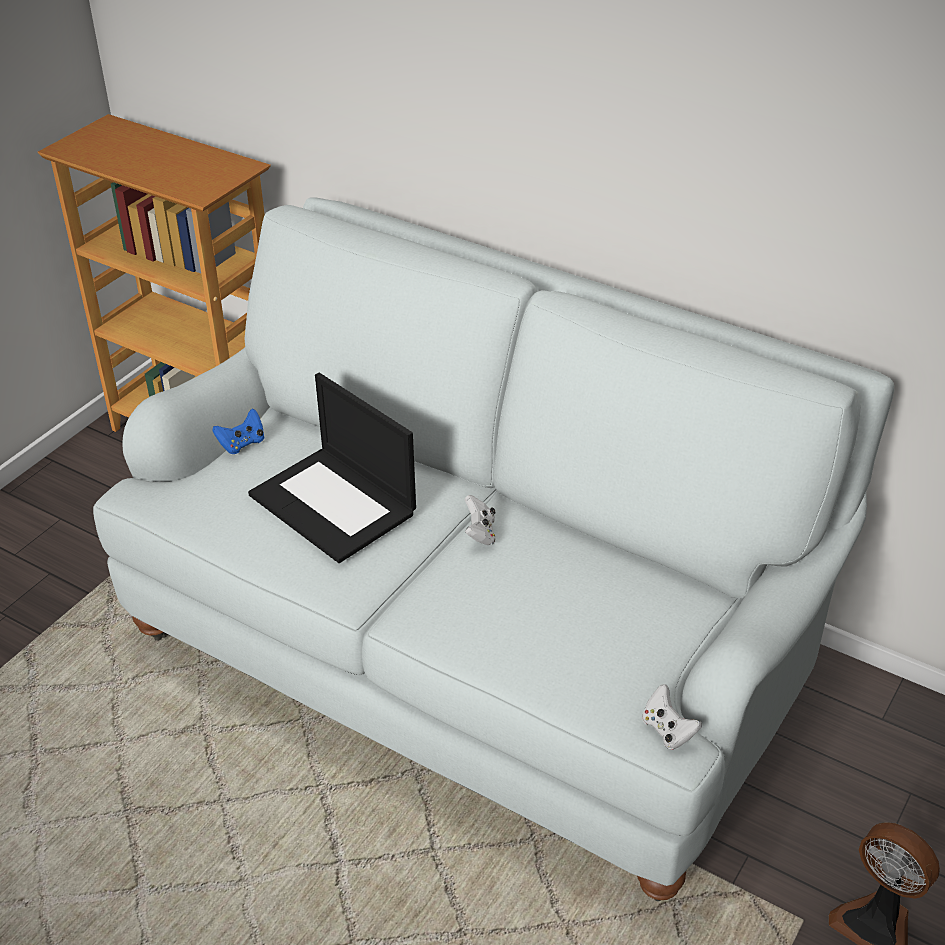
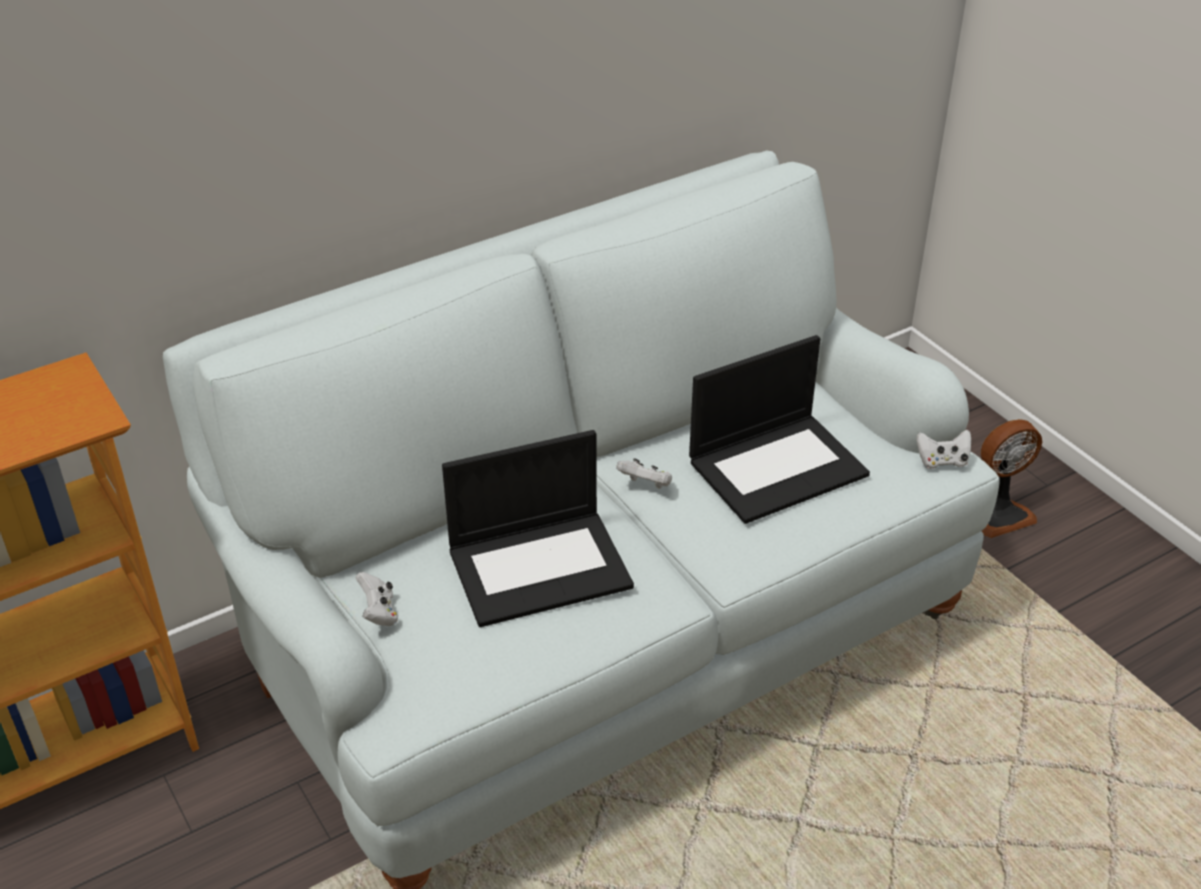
camera: 65 degrees left, 0 degrees up
(242, 444) = (379, 613): blue game controller -> white game controller
(560, 606) = (778, 466): none -> laptop

